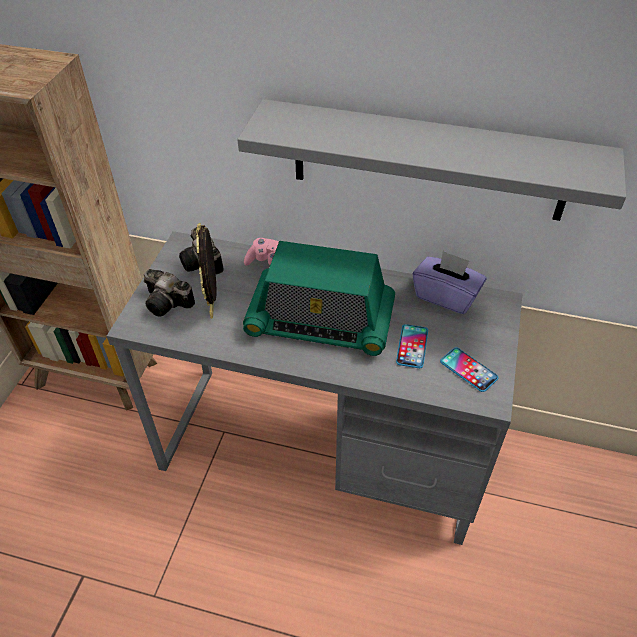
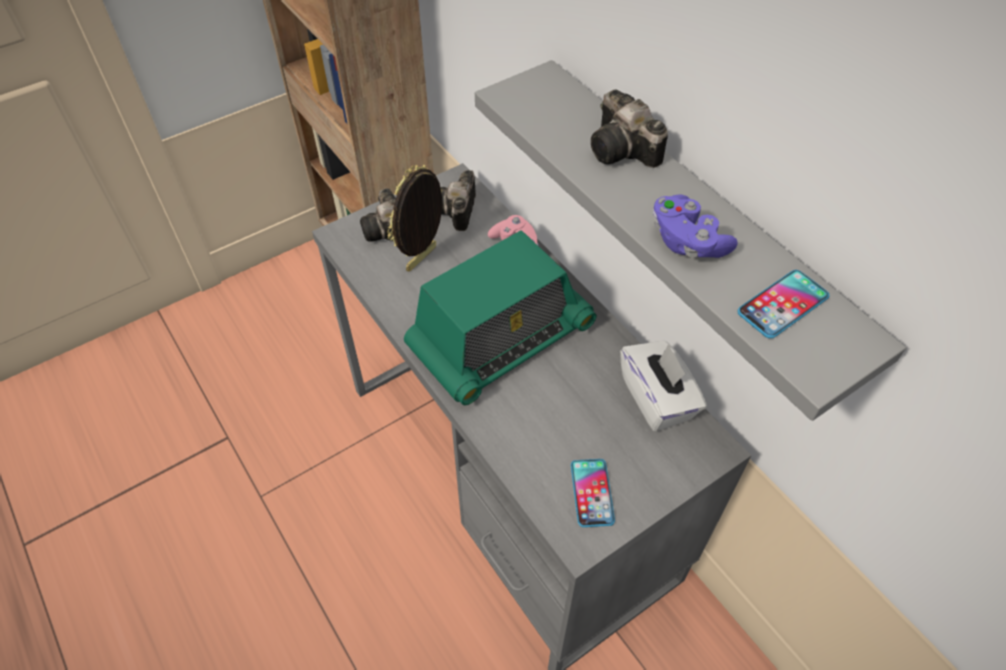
camera: 40 degrees right, 5 degrees up
(320, 321) = (500, 339): radio -> radio turned 90 degrees counterclockwise
(374, 127) = (624, 151): none -> camera
(412, 346) = (561, 427): phone -> phone (782, 305)
(446, 296) = (657, 399): purple tissue box -> white tissue box
(468, 155) = (687, 241): none -> purple game controller

